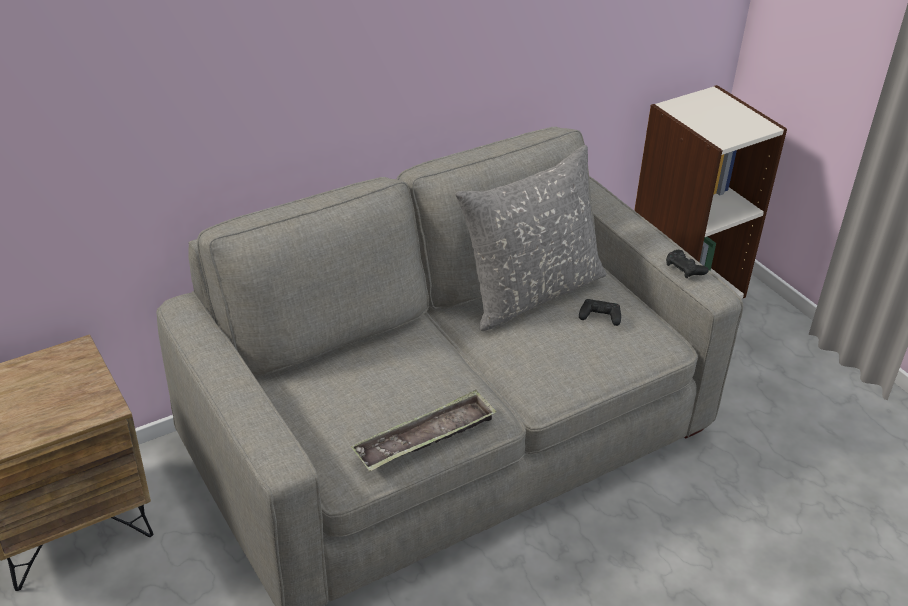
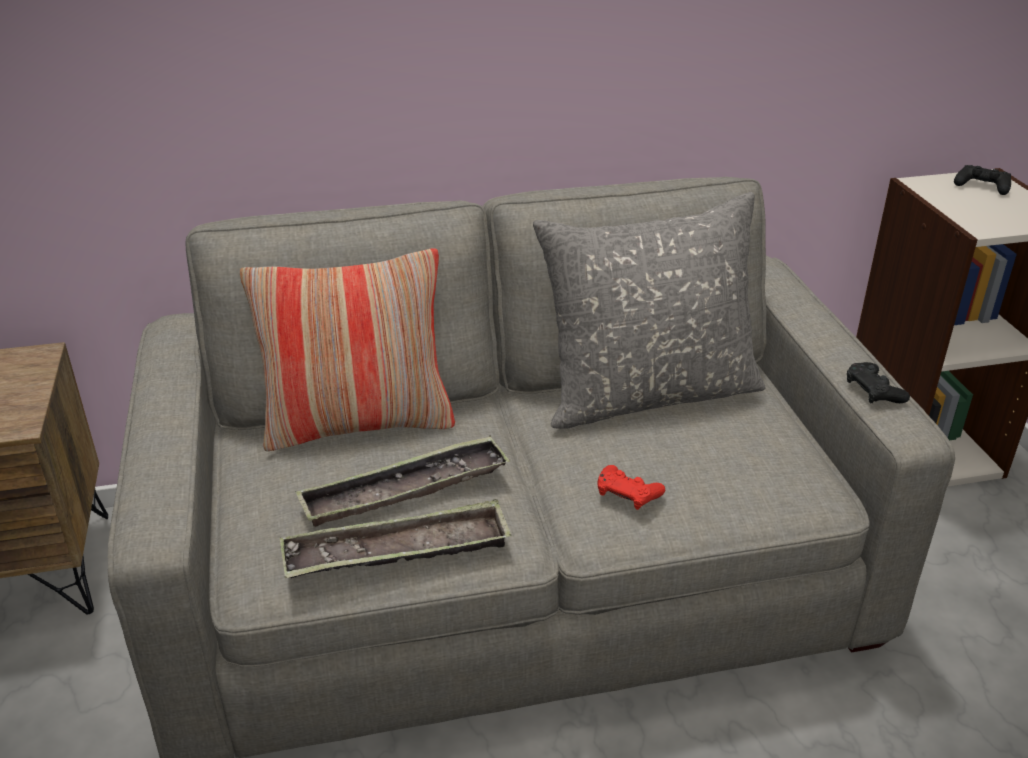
camera: 20 degrees right, 5 degrees down
(345, 354) = (358, 423): none -> pillow
(407, 395) = (405, 490): none -> tray
(551, 367) = (628, 493): none -> red game controller
(600, 316) = (732, 440): black game controller -> black game controller (982, 186)

